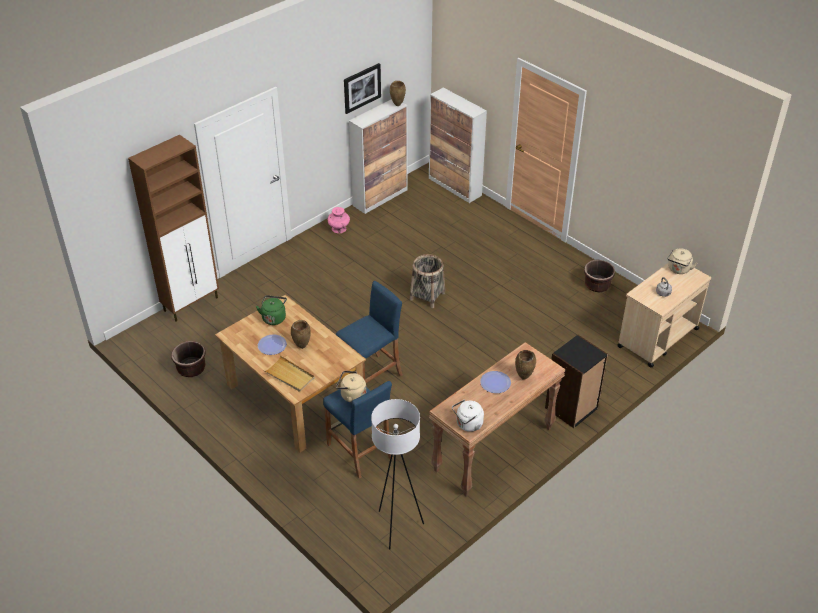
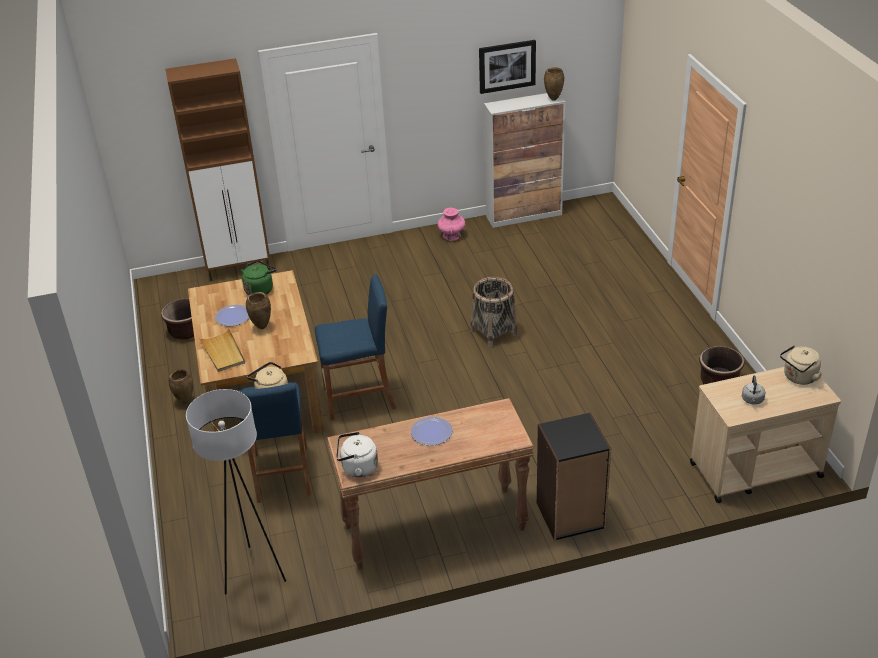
camera: 30 degrees right, 5 degrees down
(455, 187) = (621, 225): cabinet -> none
(524, 378) = (471, 438): brown vase -> brown vase (185, 402)

